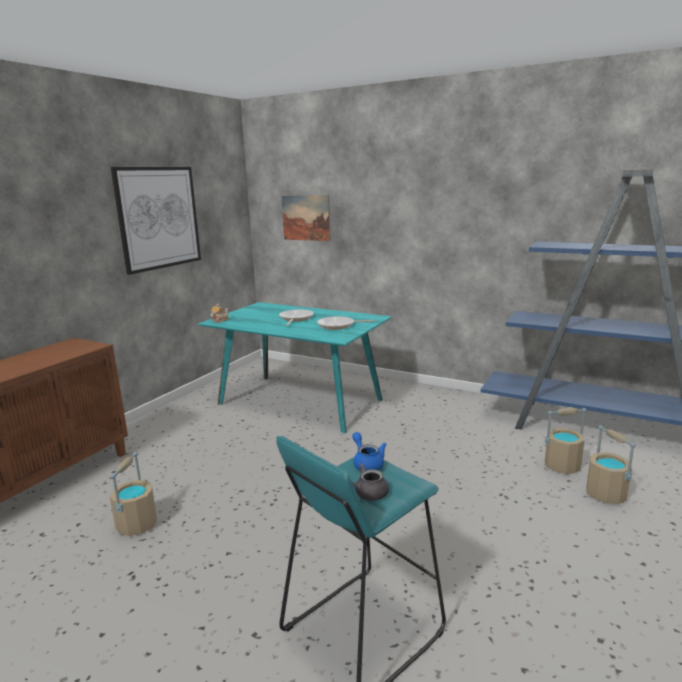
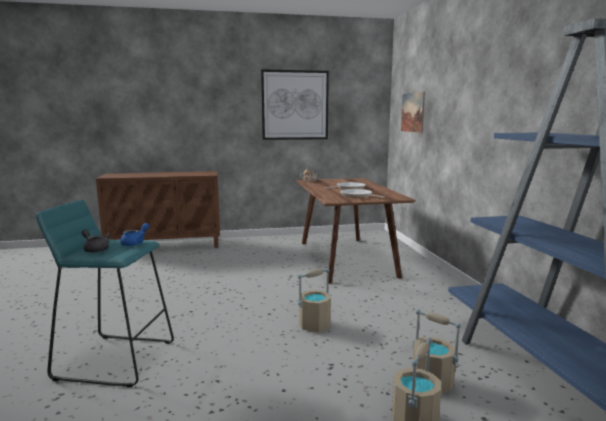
camera: 50 degrees right, 5 degrees down
(137, 524) = (161, 273): beige bucket -> beige bucket (314, 325)
(299, 402) = (344, 258): turquoise dining table -> brown dining table

